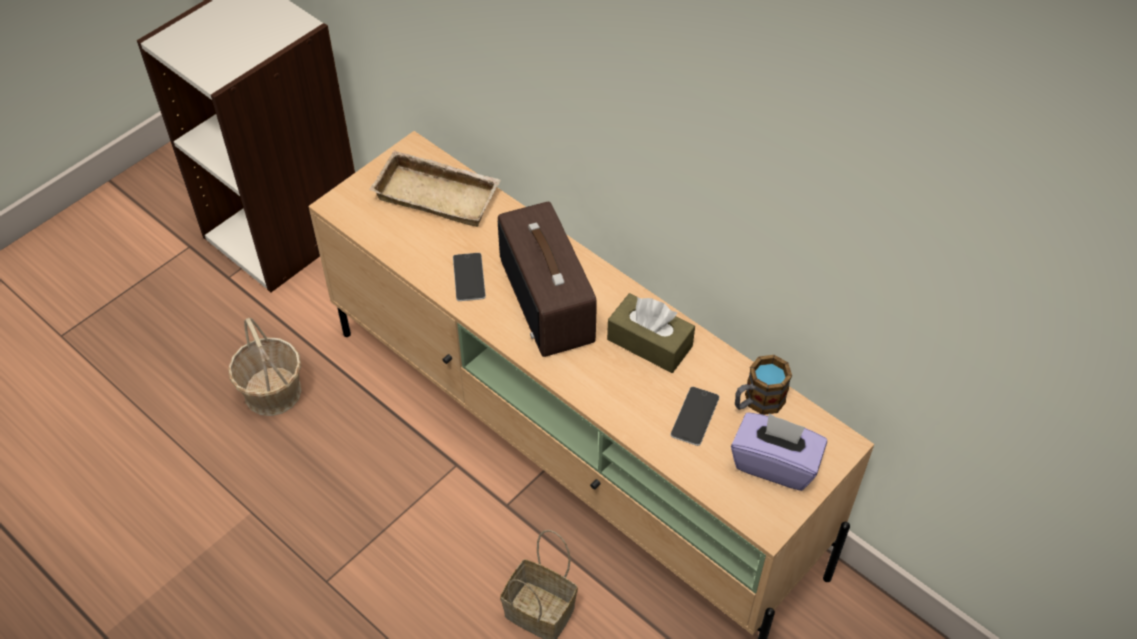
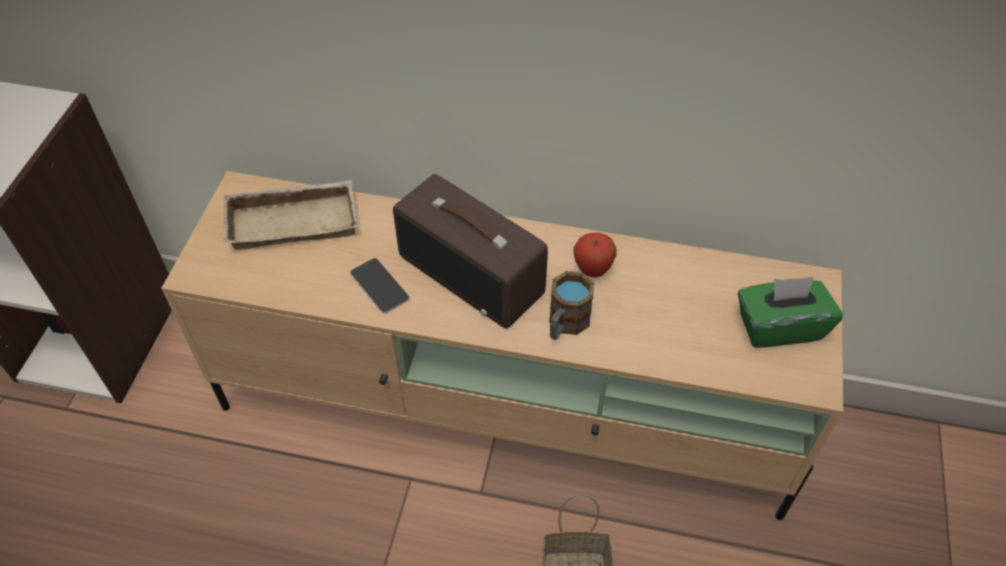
camera: 30 degrees left, 0 degrees up
(272, 392) = (183, 500): basket -> none
(649, 343) = (592, 270): brown tissue box -> apple
(695, 416) = (681, 318): phone -> none
(757, 402) = (723, 279): mug -> mug (565, 324)
(775, 463) = (779, 326): purple tissue box -> green tissue box

